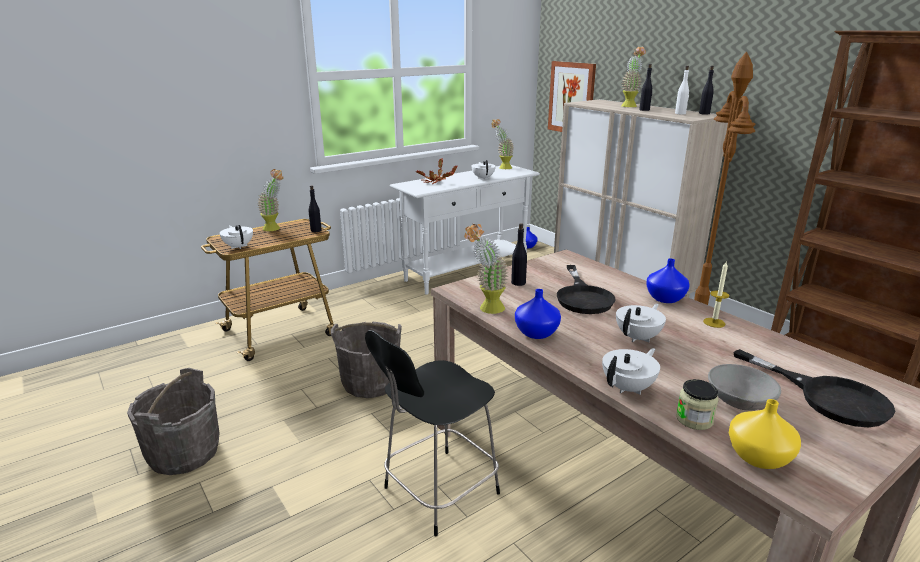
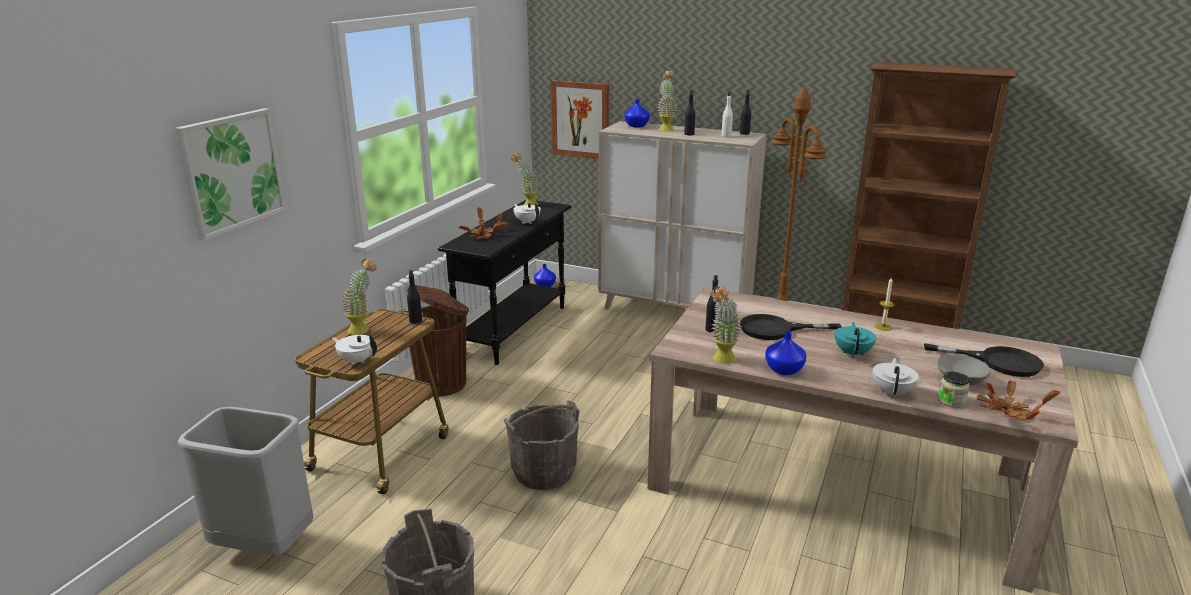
camera: 30 degrees left, 0 degrees up
(146, 369) = (265, 545): none -> grey trash can
(180, 82) = (232, 171): none -> picture
(373, 297) = (443, 383): none -> brown trash can
(438, 492) = (709, 542): black stool -> none
(467, 273) = (514, 330): white console table -> black console table
(583, 297) = (775, 329): black frying pan -> black frying pan turned 120 degrees clockwise
(638, 337) = (853, 353): white teapot -> turquoise teapot
(666, 299) = (831, 315): blue vase -> blue vase (637, 126)
(758, 456) = (1006, 412): yellow vase -> potted plant

